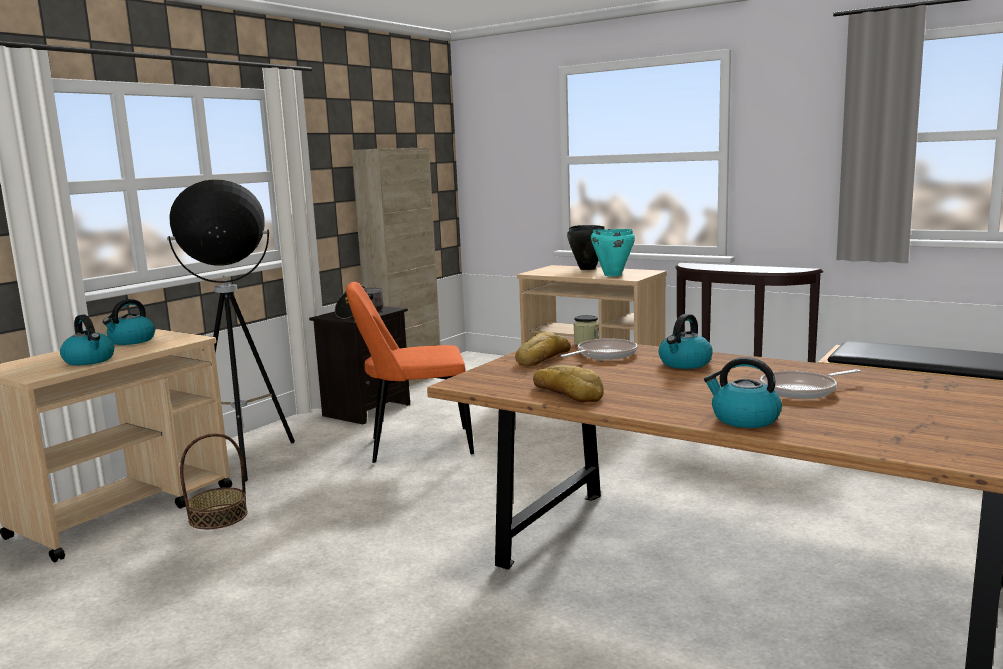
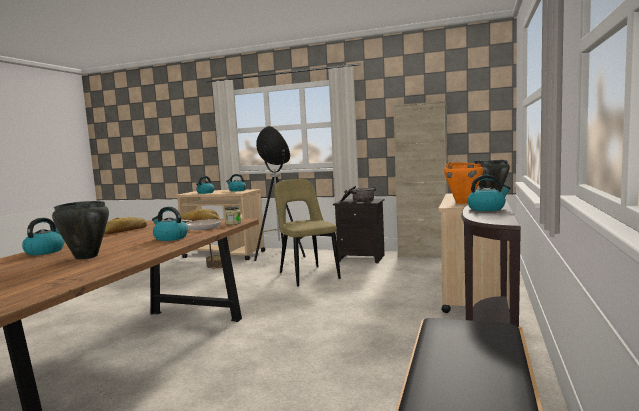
camera: 75 degrees right, 5 degrees down
(415, 446) = (307, 275): orange chair -> beige chair
(612, 275) = (463, 202): turquoise cooking pot -> orange cooking pot
(727, 267) = (487, 208): none -> kettle
(802, 390) = (86, 257): frying pan -> black cooking pot

